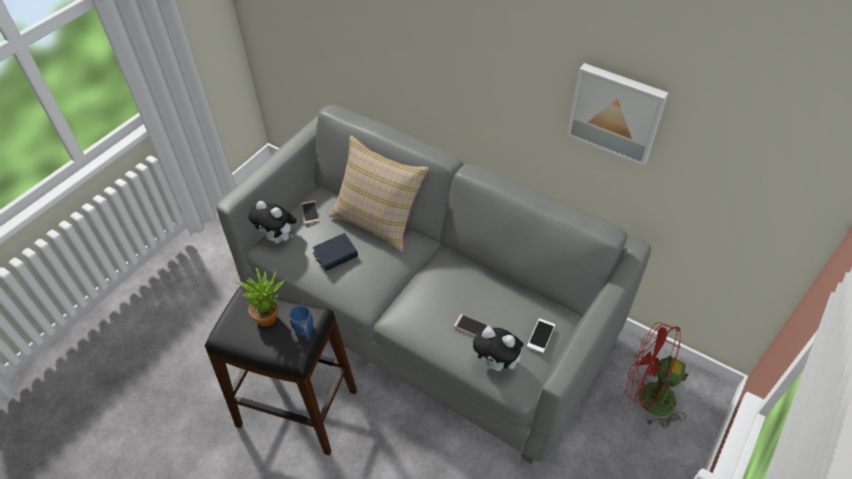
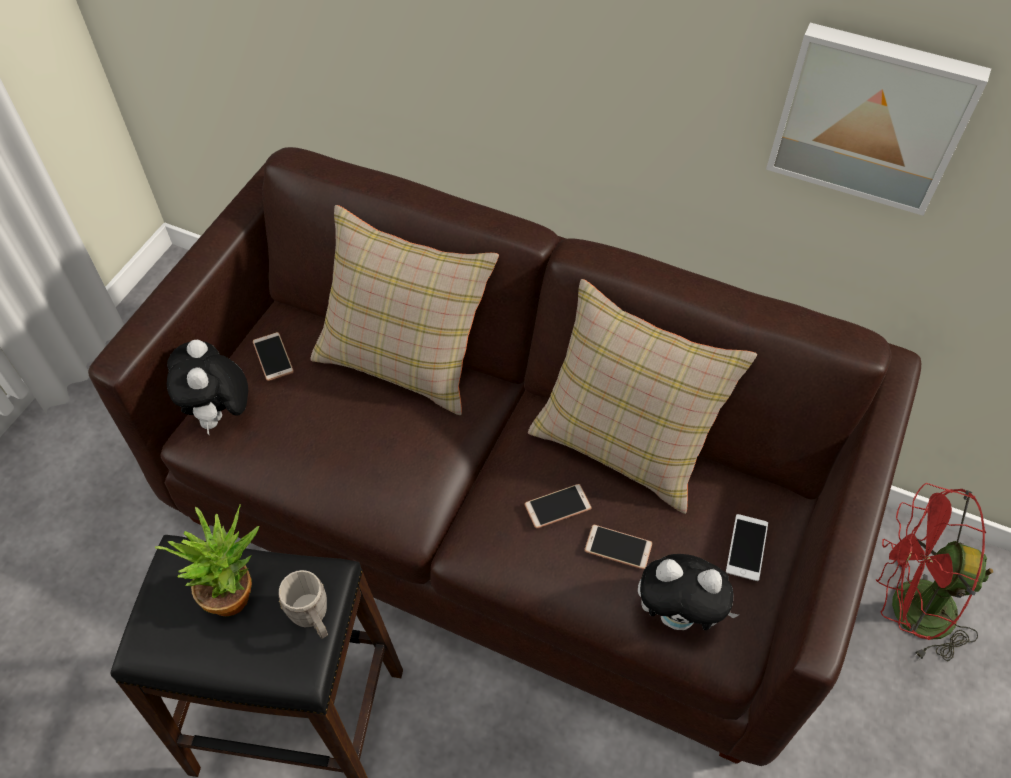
camera: 10 degrees left, 5 degrees up
(278, 238) = (220, 415): plush toy -> plush toy turned 60 degrees clockwise
(305, 332) = (313, 618): blue mug -> grey mug
(336, 255) = (337, 438): book -> none
(429, 317) = (508, 512): grey sofa -> brown sofa
(444, 303) = (557, 506): none -> phone
(488, 274) = (626, 439): none -> beige pillow

